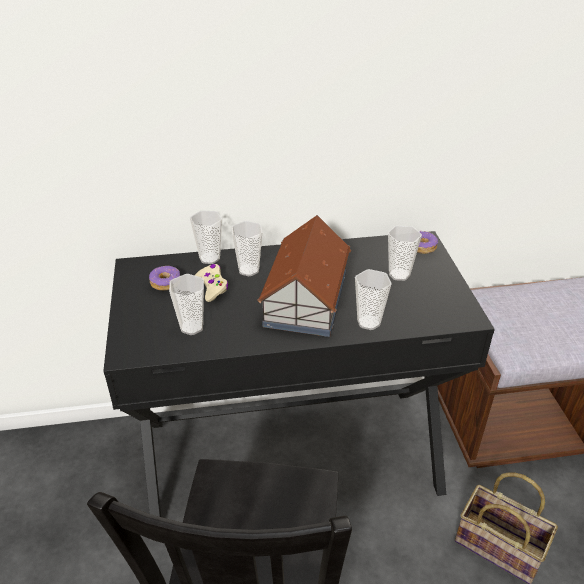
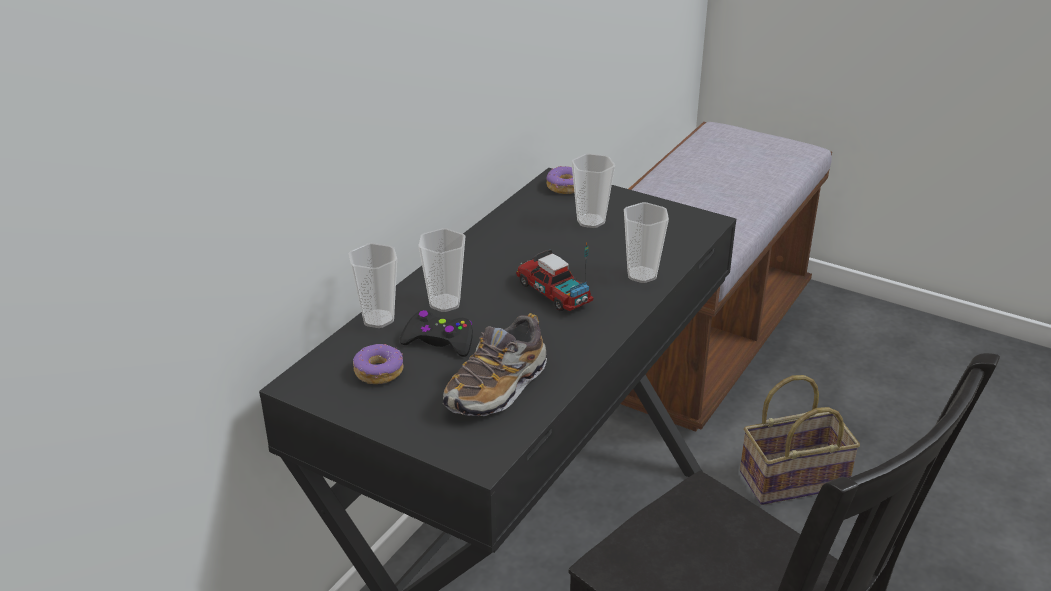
camera: 50 degrees left, 5 degrees down
(192, 327) = (497, 388): cup -> shoe
(212, 286) = (439, 341): beige game controller -> black game controller
(305, 299) = (552, 293): toy house -> toy truck

